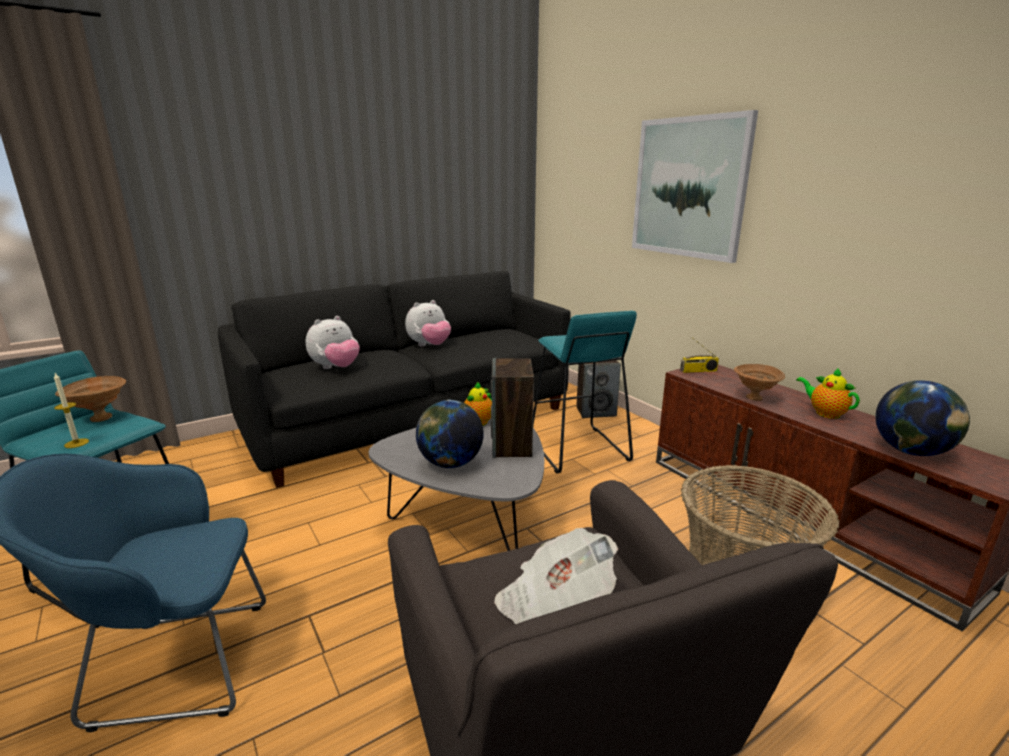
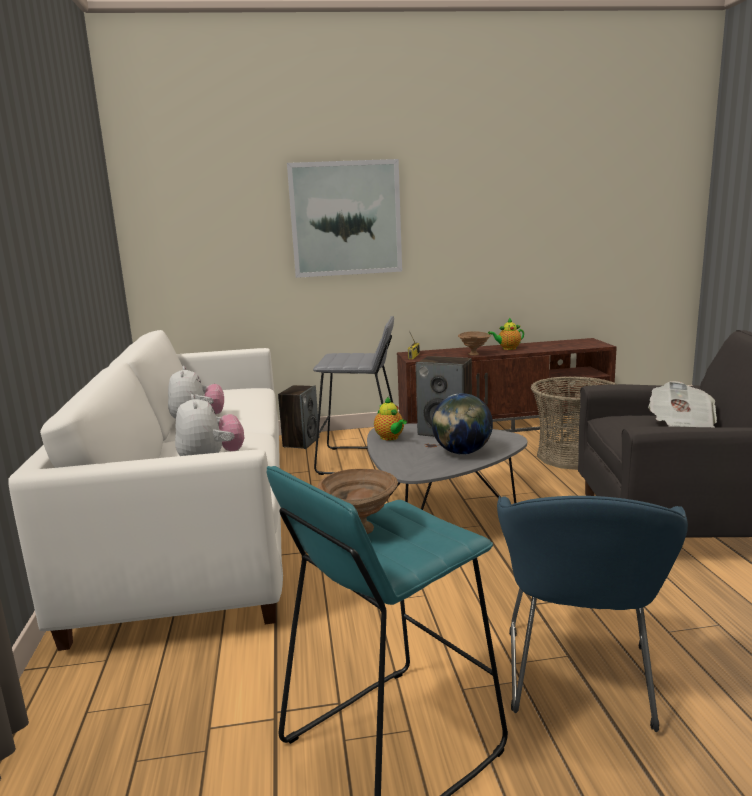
camera: 65 degrees left, 5 degrees down
(76, 443) = (442, 531): candle -> none
(410, 420) = (197, 524): black sofa -> white sofa
(577, 450) = (361, 461): turquoise stool -> grey stool
(910, 452) = (564, 347): globe -> none

